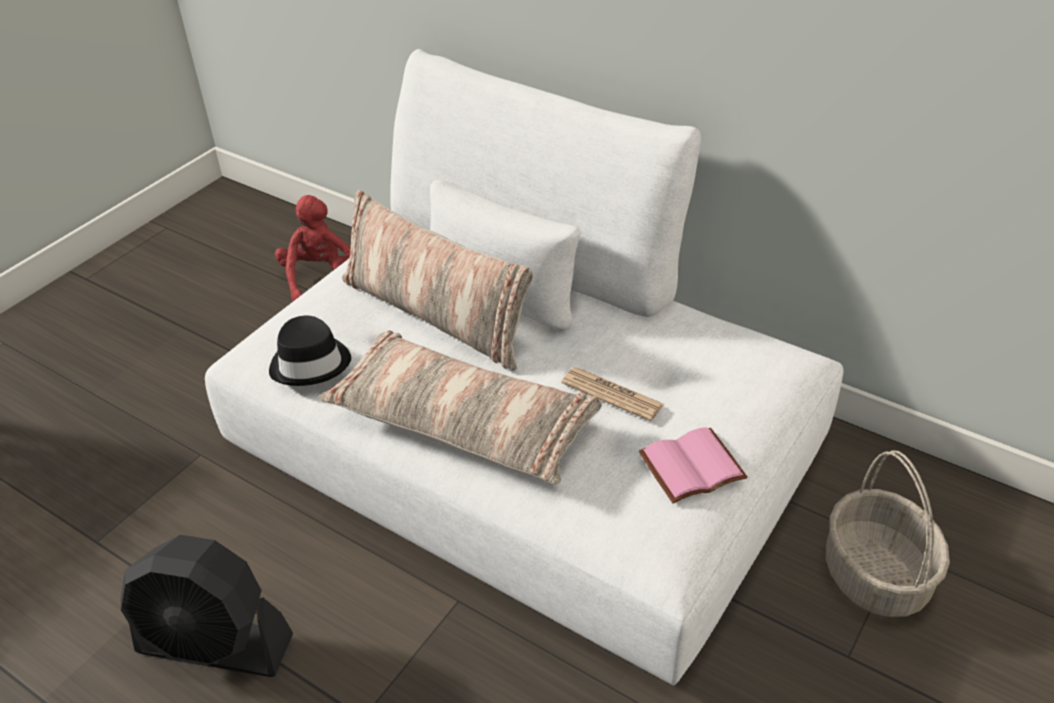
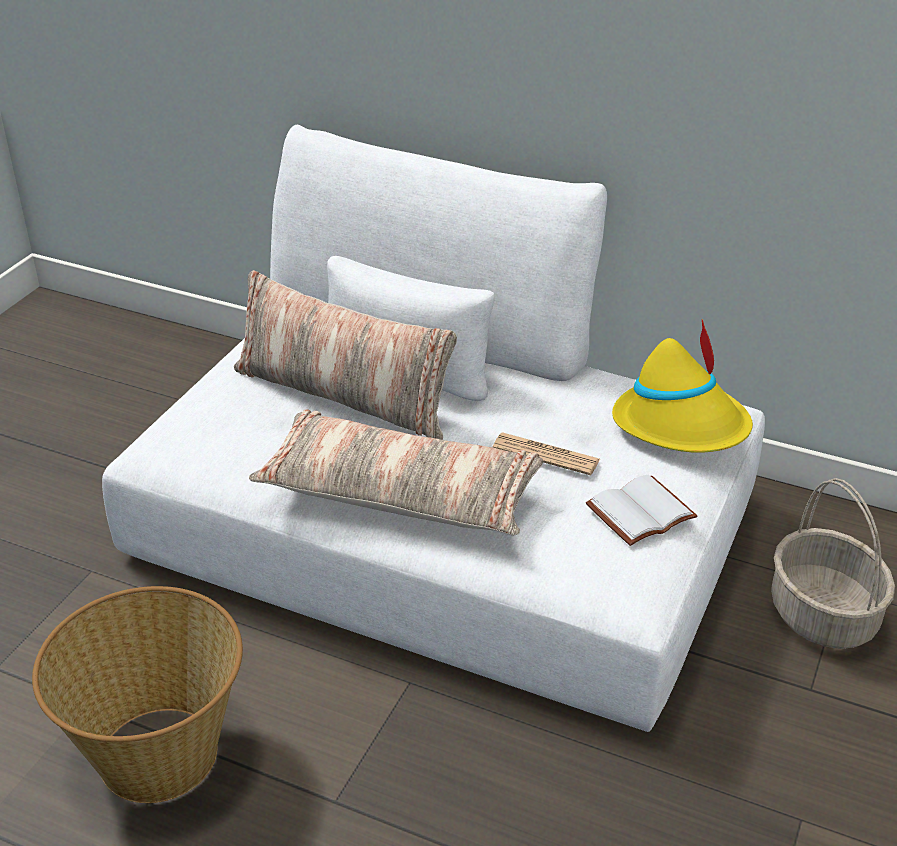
camera: 10 degrees left, 5 degrees down
(215, 644) = (158, 752): black fan -> basket
(311, 363) = (223, 451): black hat -> none
(320, 279) = (181, 385): red plush toy -> none
(691, 469) = (641, 514): pink book -> white book
(753, 374) = (681, 425): none -> yellow hat

